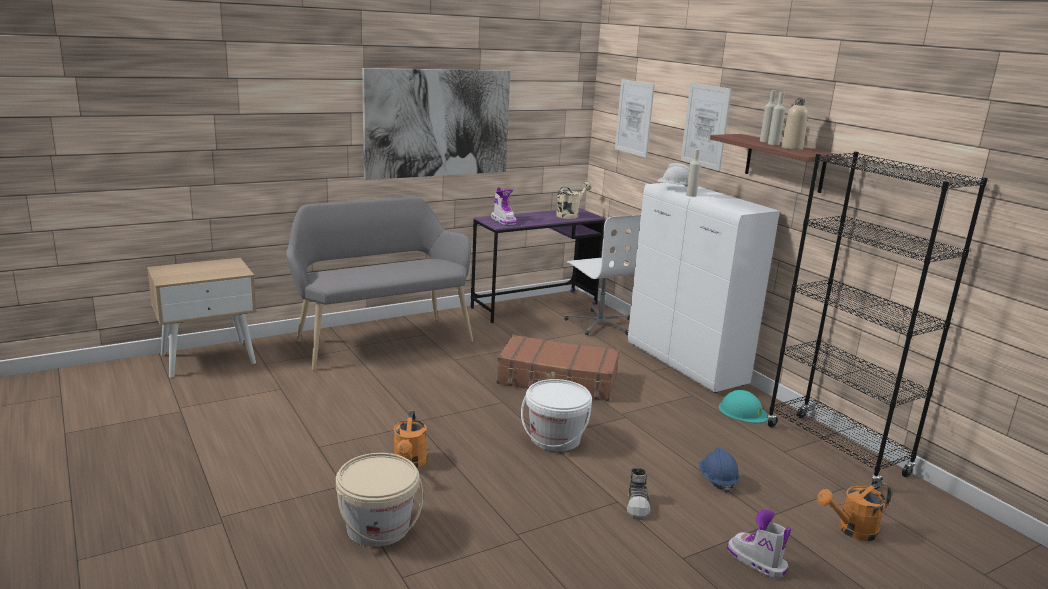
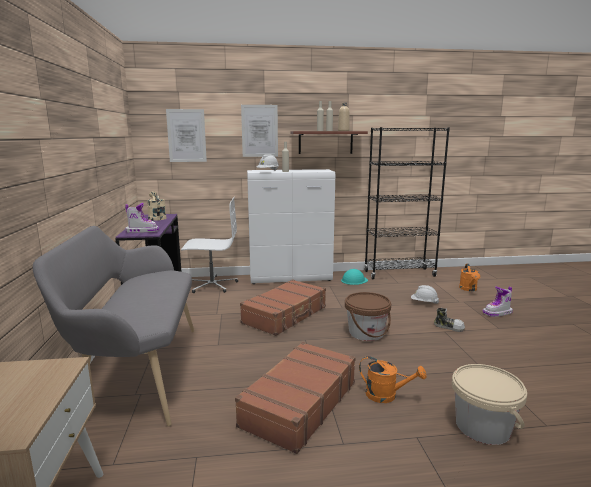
camera: 65 degrees left, 5 degrees down
(369, 417) = (298, 404): none -> brown suitcase
(438, 123) = (85, 149): picture -> none
(555, 439) = (366, 333): white bucket -> brown bucket
(717, 480) = (424, 303): blue hard hat -> white hard hat

